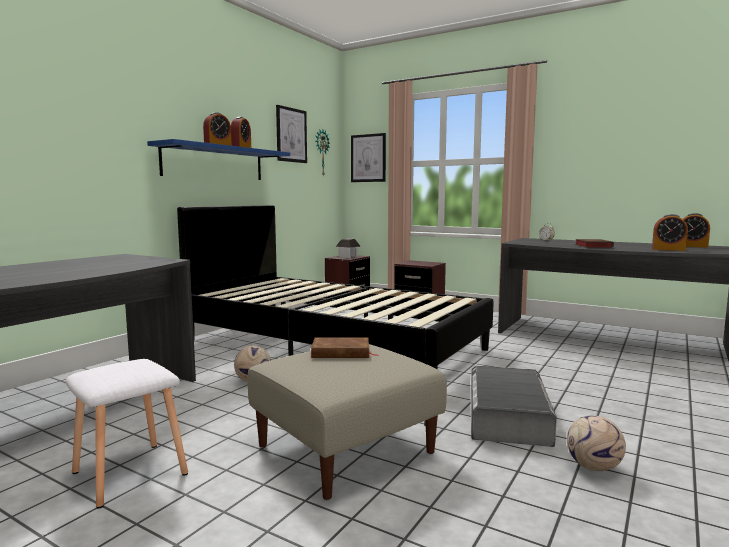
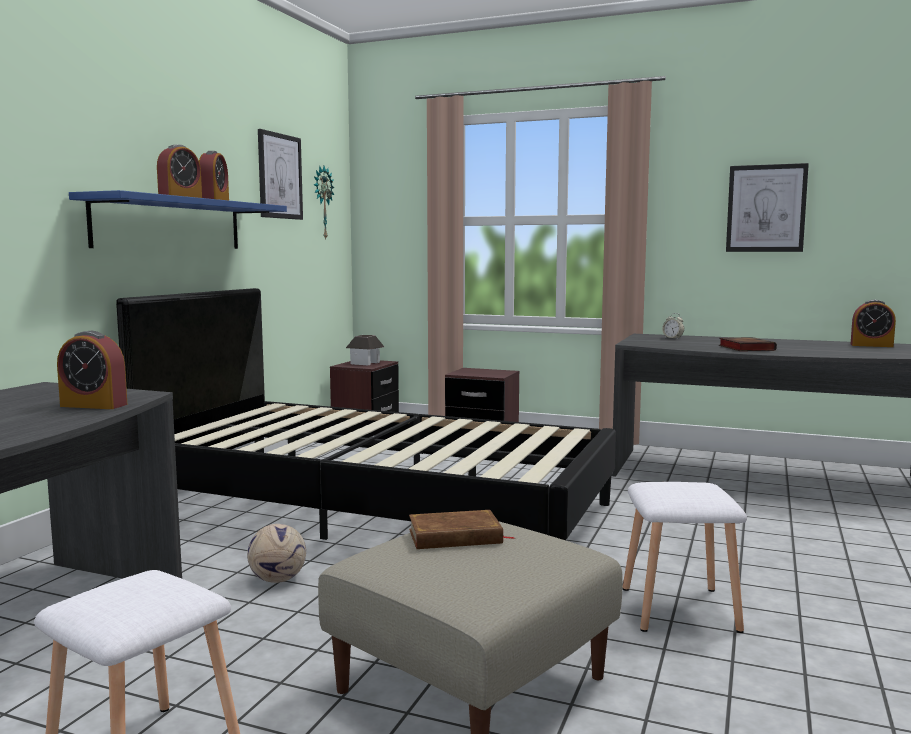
camera: 10 degrees left, 0 degrees up
(368, 158) = (393, 211): picture -> picture (766, 208)
(508, 416) = (681, 610): grey storage box -> white stool
(594, 467) = (826, 679): football -> none
(668, 249) = (848, 352): alarm clock -> alarm clock (94, 405)

